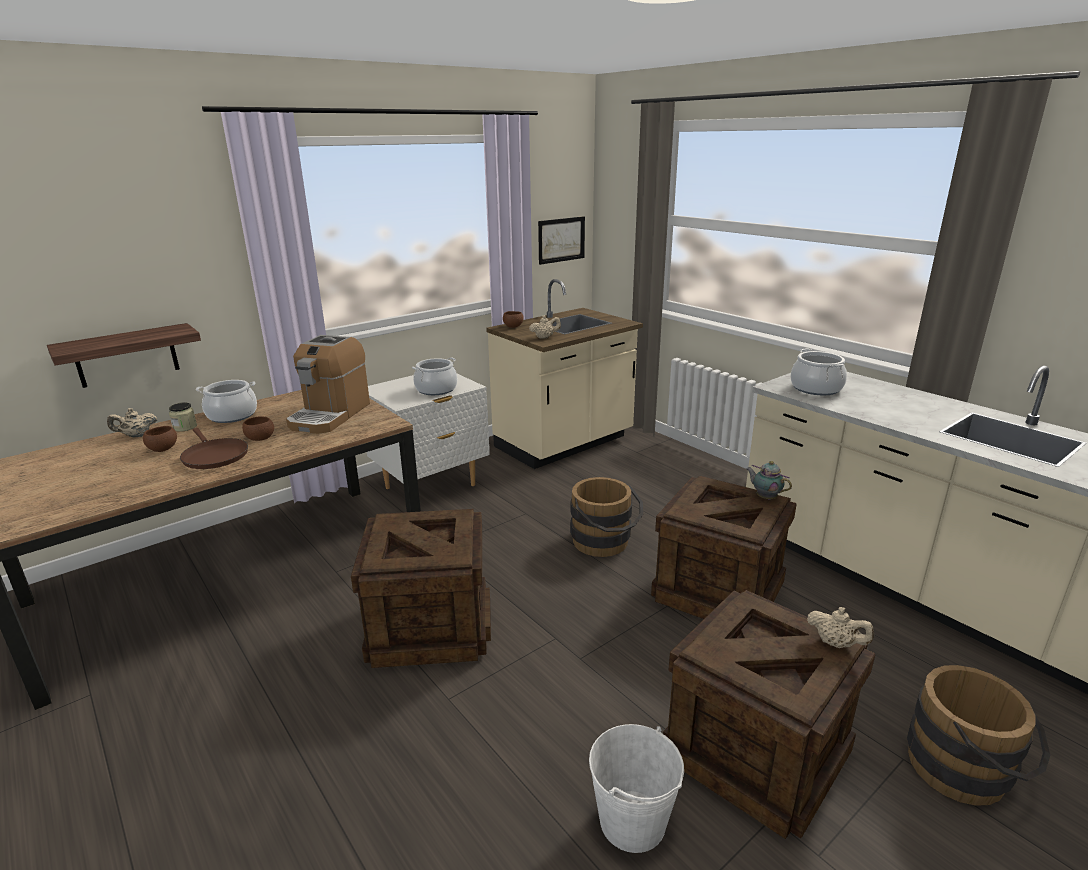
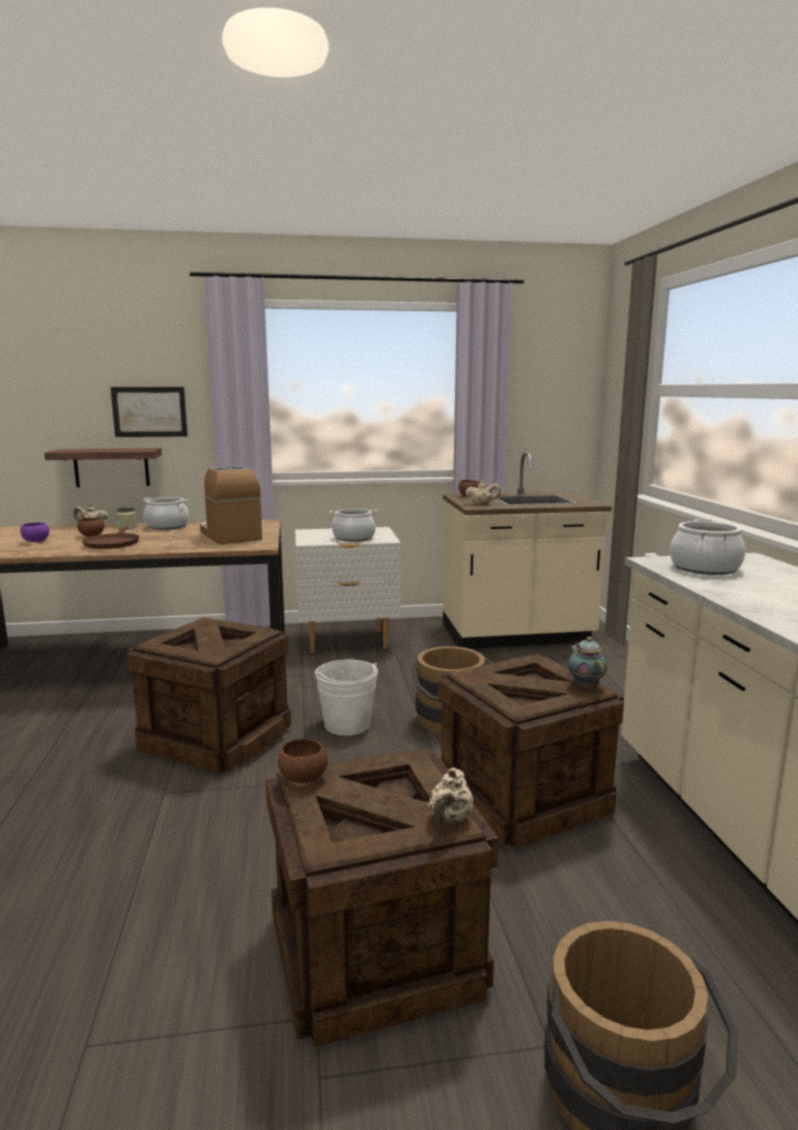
camera: 30 degrees right, 10 degrees down
(103, 474) = (36, 541): none -> purple bowl
(260, 439) = (158, 540): brown bowl -> brown bowl (303, 778)
(330, 415) = (230, 535): coffee machine -> coffee machine turned 105 degrees clockwise
(561, 240) = (555, 416): picture -> picture (149, 412)
(632, 821) = (184, 948): white bucket -> white bucket (347, 725)
(836, 643) = (449, 820): beige teapot -> beige teapot turned 45 degrees clockwise

